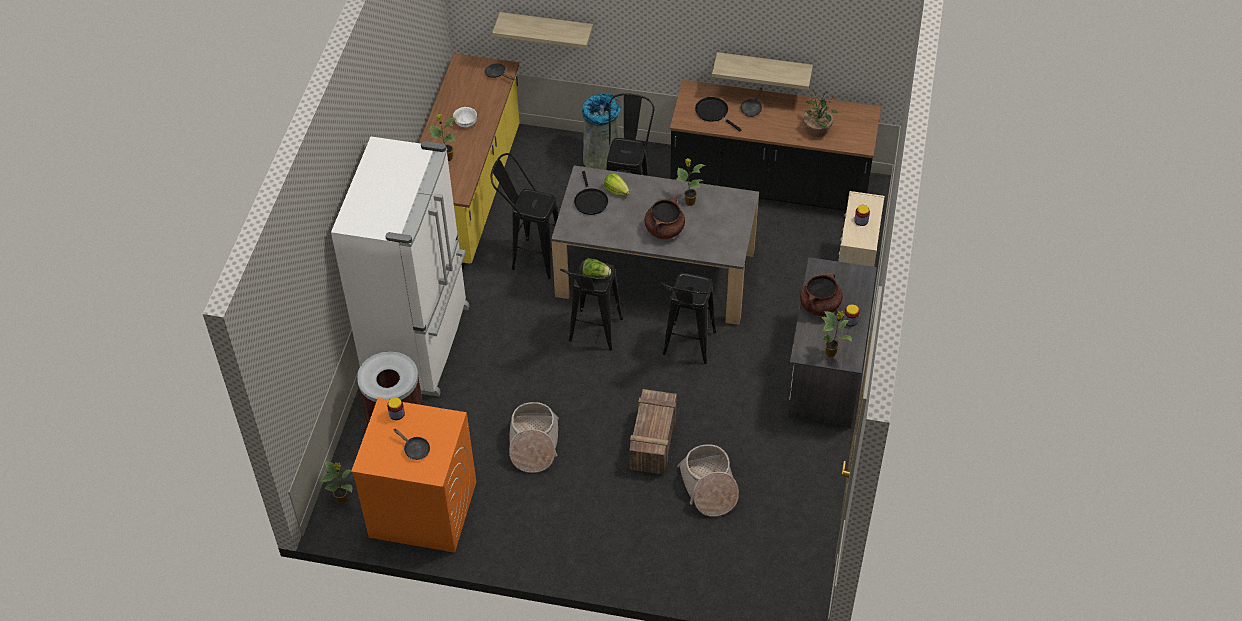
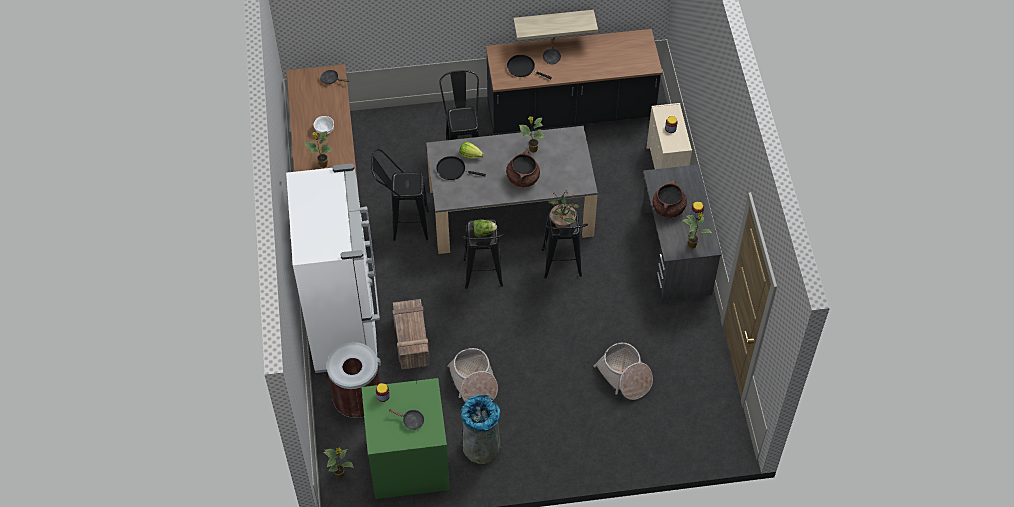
camera: 20 degrees left, 5 degrees up
(422, 509) = (408, 463): orange washing machine -> green washing machine
(546, 28) = (365, 31): shelf -> none
(590, 201) = (453, 170): black frying pan -> black frying pan turned 135 degrees clockwise
(602, 160) = (427, 126): grey trash can -> grey trash can (481, 446)
(653, 440) = (566, 351): crate -> crate (411, 340)
(817, 130) = (610, 62): potted plant -> potted plant (562, 222)

